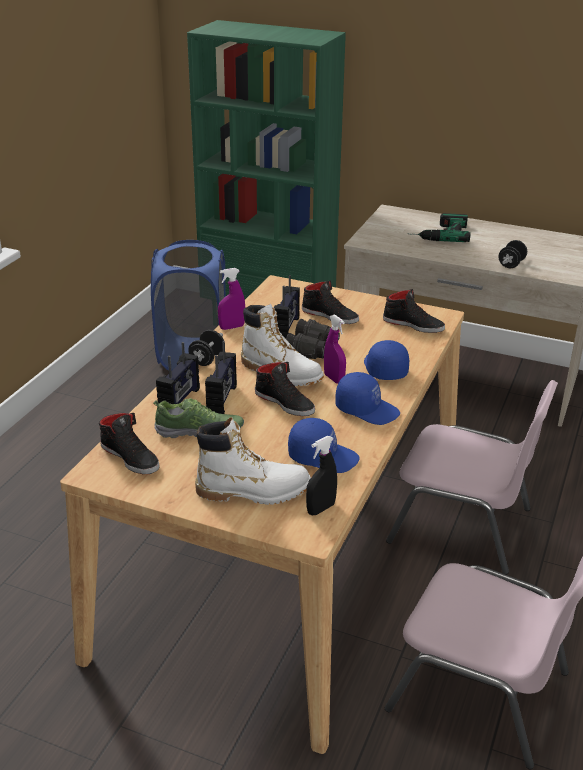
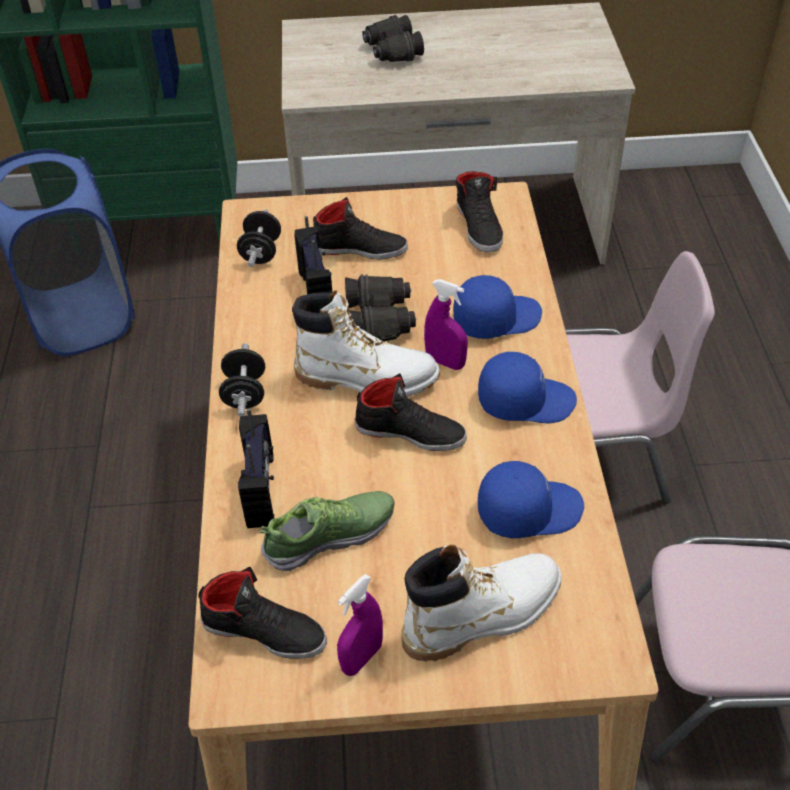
camera: 25 degrees left, 15 degrees up
(222, 400) = (321, 462): radio -> none
(232, 327) = (237, 318): purple spray bottle -> purple spray bottle (362, 658)
(321, 509) = (591, 605): black spray bottle -> none
(384, 368) = (496, 318): blue cap -> blue cap turned 105 degrees clockwise
(413, 324) = (479, 226): black shoe -> black shoe turned 75 degrees clockwise
(437, 233) = (392, 51): power drill -> black binoculars
(511, 264) = (520, 78): black dumbbell -> black dumbbell (261, 252)

